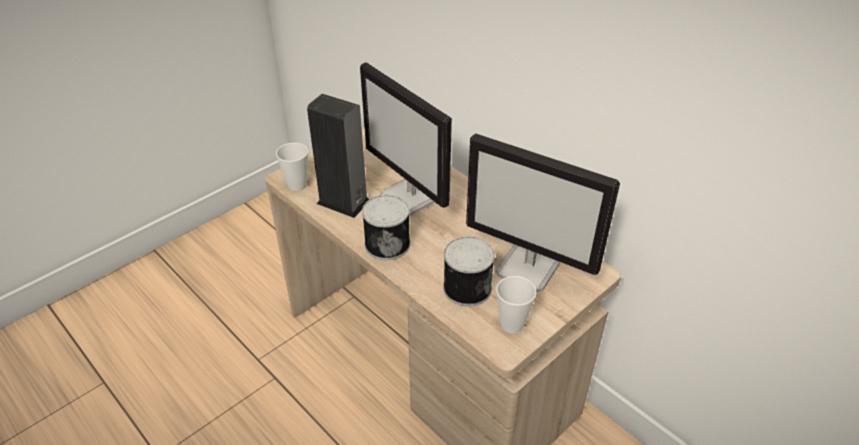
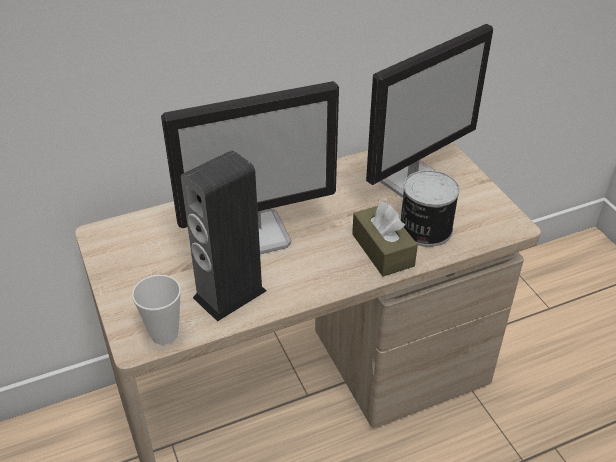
camera: 70 degrees left, 0 degrees up
(387, 243) = (328, 271): can -> none
(426, 267) = (382, 250): none -> brown tissue box
(512, 325) = (485, 213): cup -> none

